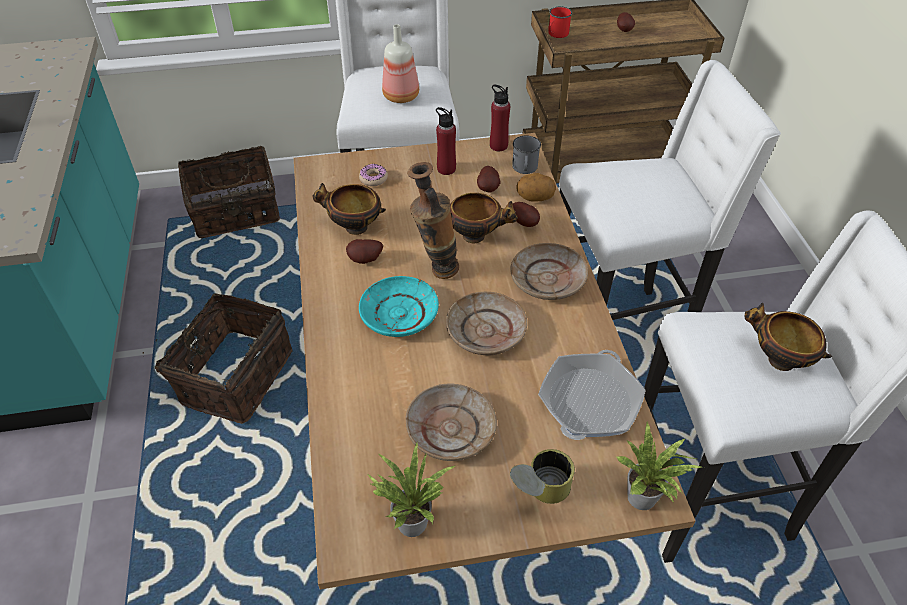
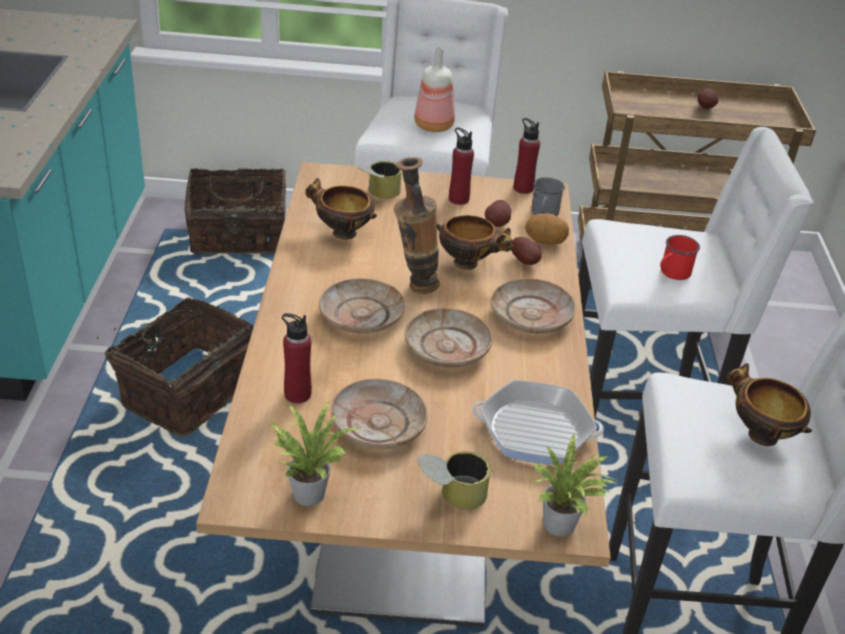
camera: 10 degrees right, 10 degrees down
(365, 260) = (343, 263): potato -> none
(367, 414) = (297, 394): none -> red bottle
(373, 178) = (378, 194): donut -> can
(399, 314) = (361, 316): turquoise plate -> beige plate
(556, 34) = (626, 99): red mug -> red mug (672, 273)
(589, 401) = (535, 430): frying pan -> frying pan turned 120 degrees counterclockwise

